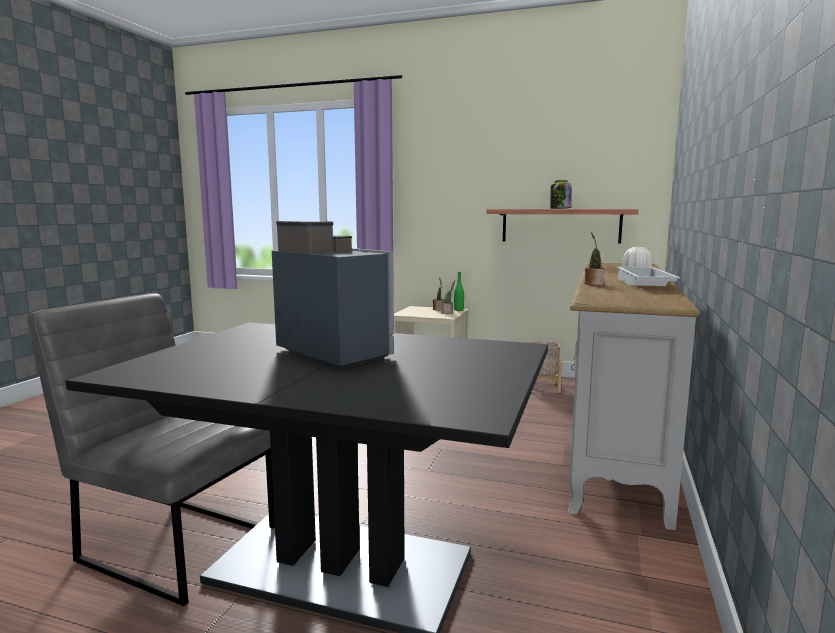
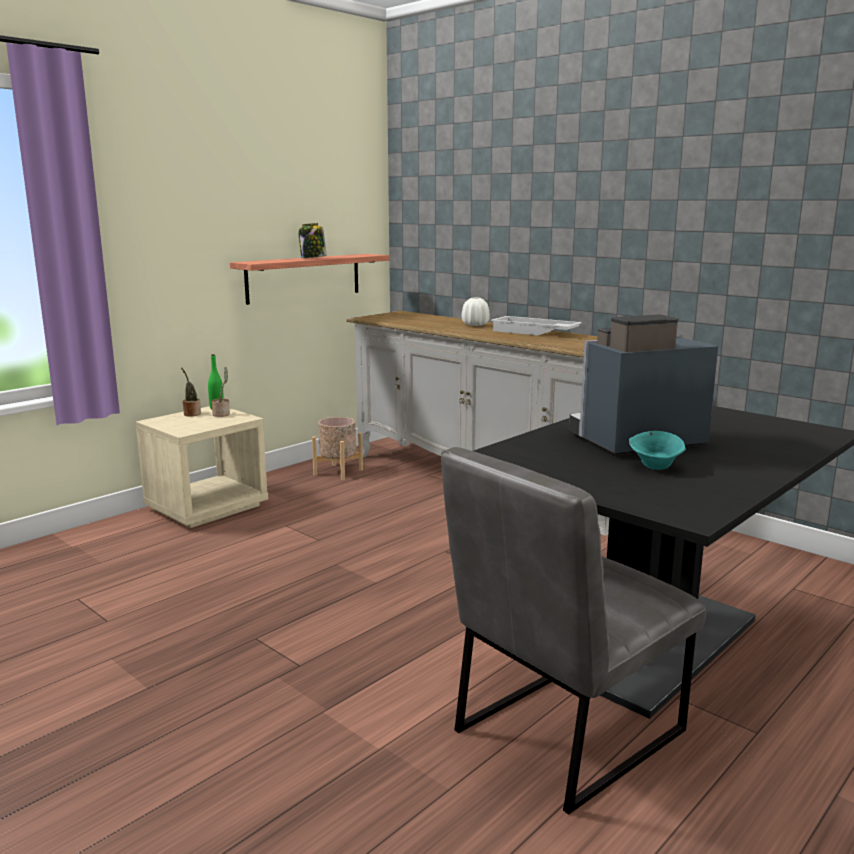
camera: 65 degrees left, 5 degrees up
(254, 360) = (656, 467): none -> turquoise bowl
(593, 284) = (519, 339): potted plant -> none

